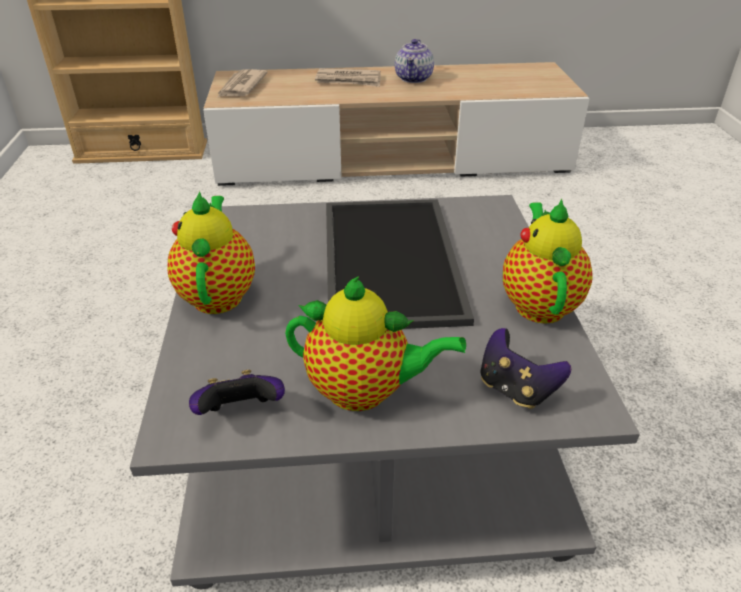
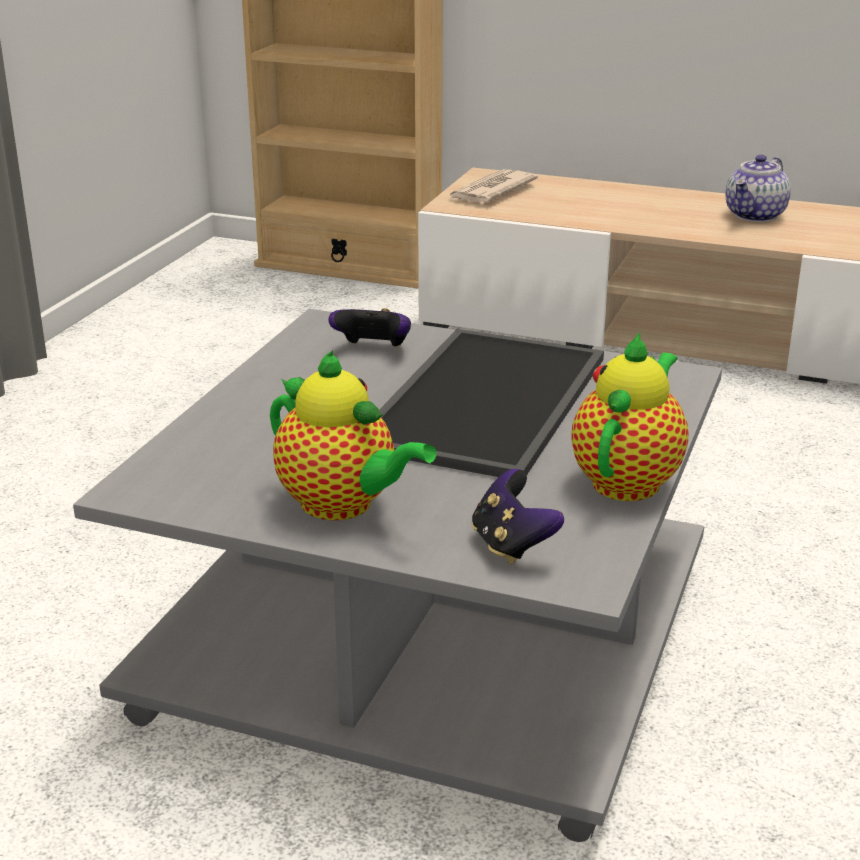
camera: 25 degrees right, 10 degrees down
(218, 294) = (262, 392): teapot -> none
(241, 413) = (203, 491): game controller -> game controller (373, 350)
(349, 80) = (652, 205): newspaper -> none

